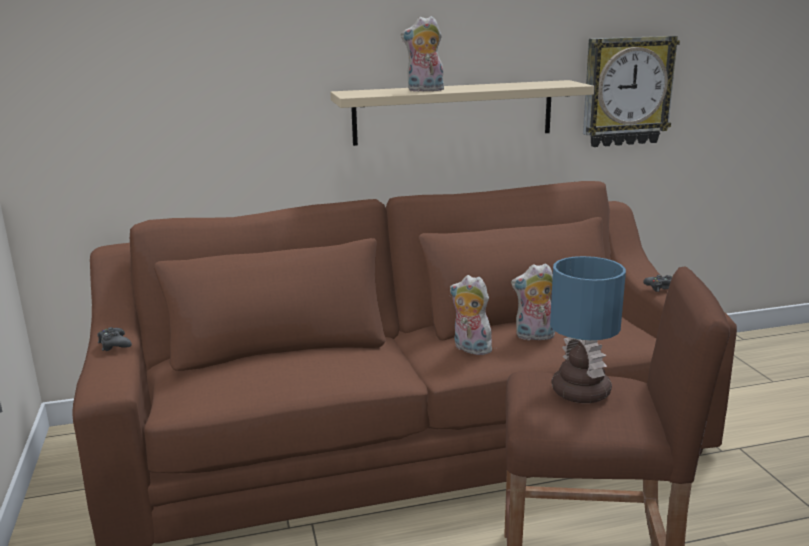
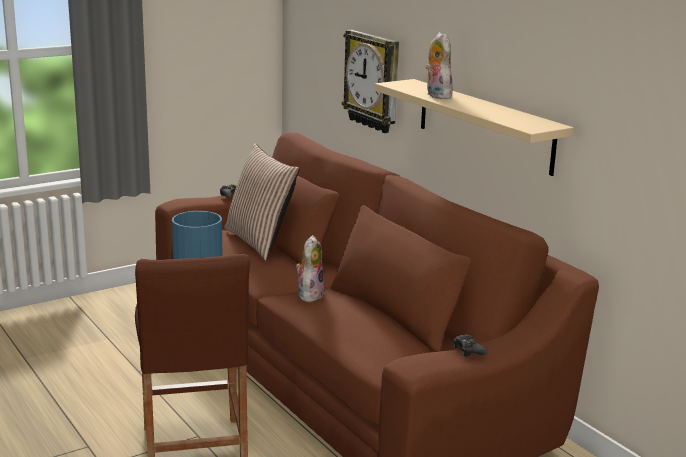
camera: 70 degrees right, 0 degrees up
(285, 355) = (260, 242): none -> pillow
(534, 336) = (339, 312): plush toy -> none
(626, 91) = (627, 160): wall clock -> wall clock (373, 81)

